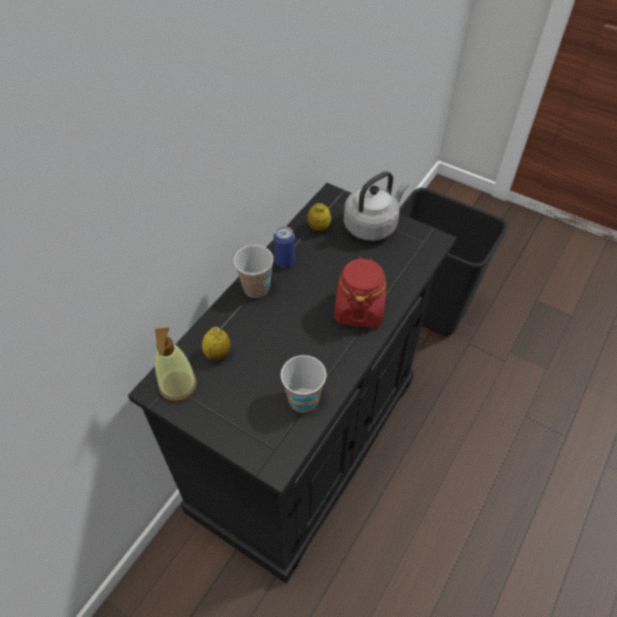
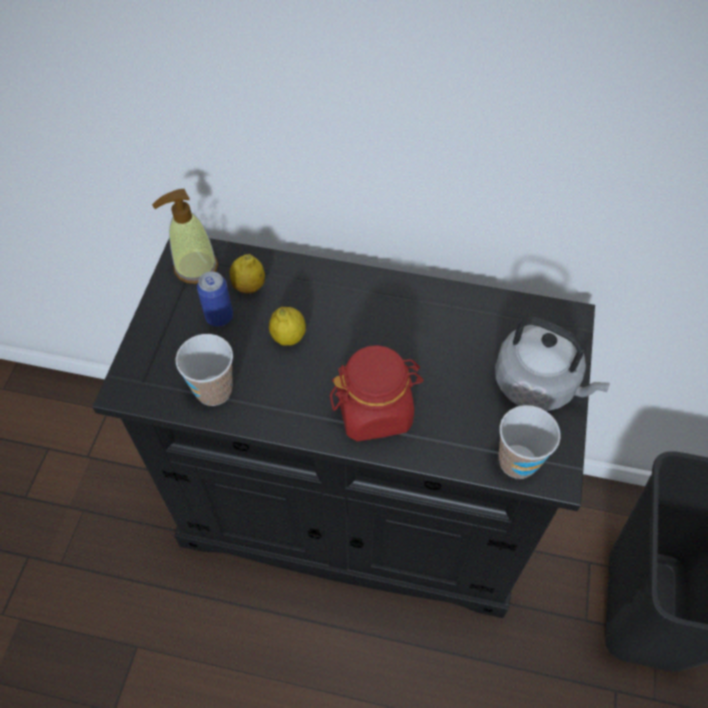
camera: 70 degrees right, 5 degrees up
(256, 288) = (360, 289): cup -> cup (517, 461)
(285, 261) = (417, 304): can -> can (219, 317)
(318, 227) = (498, 322): lemon -> lemon (288, 337)

